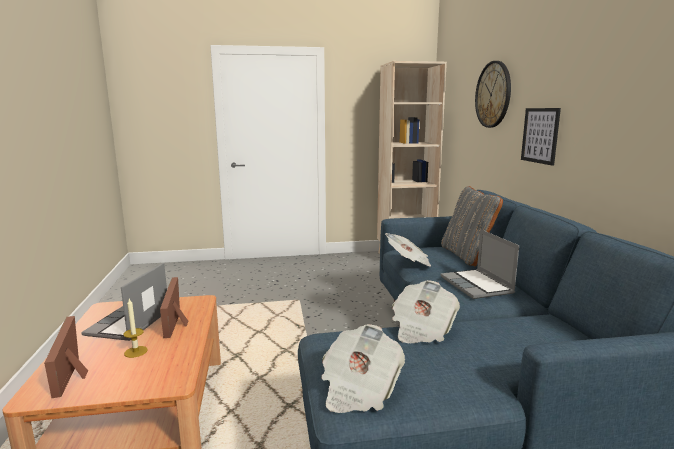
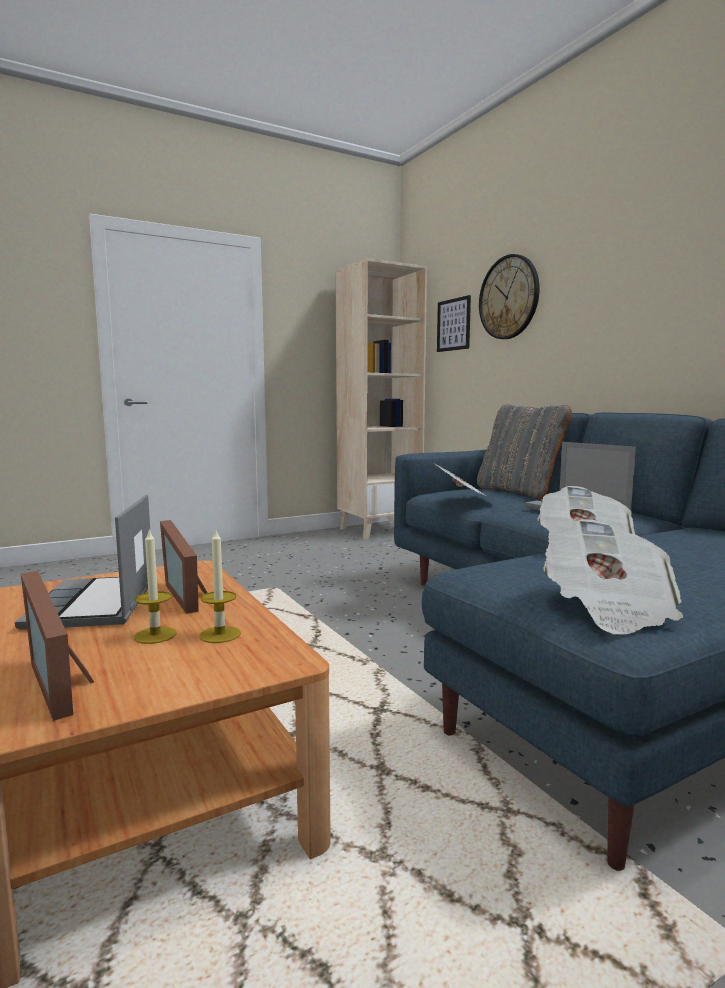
camera: 20 degrees left, 5 degrees down
(164, 357) = (220, 634): none -> candle
(540, 135) = (594, 333): picture -> picture (453, 324)

